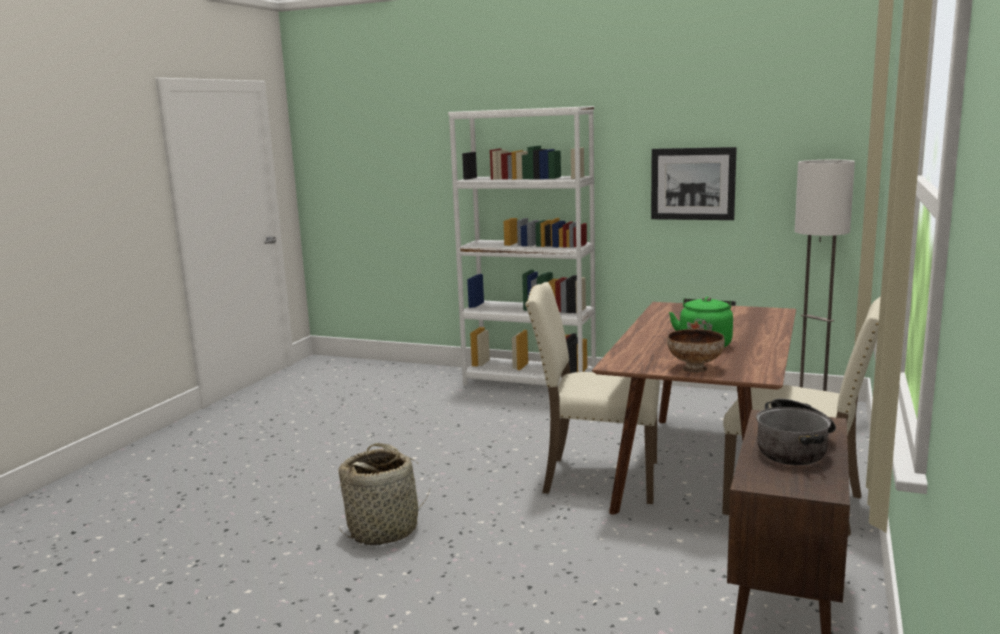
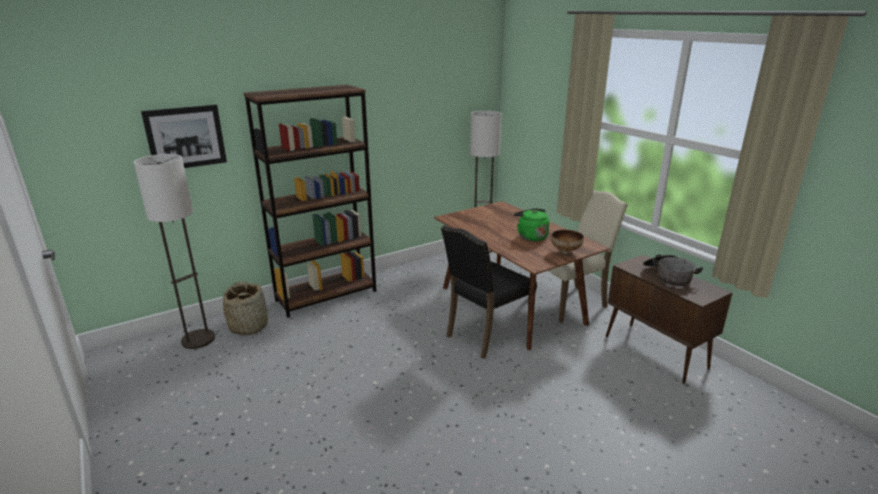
camera: 55 degrees left, 10 degrees up
(378, 374) = (198, 339): none -> floor lamp
(384, 530) = (464, 434): basket -> basket (249, 326)
(530, 382) = (326, 295): white bookcase -> brown bookcase
(597, 478) = (486, 335): beige chair -> black chair
(692, 184) = (411, 133): picture -> picture (186, 137)

